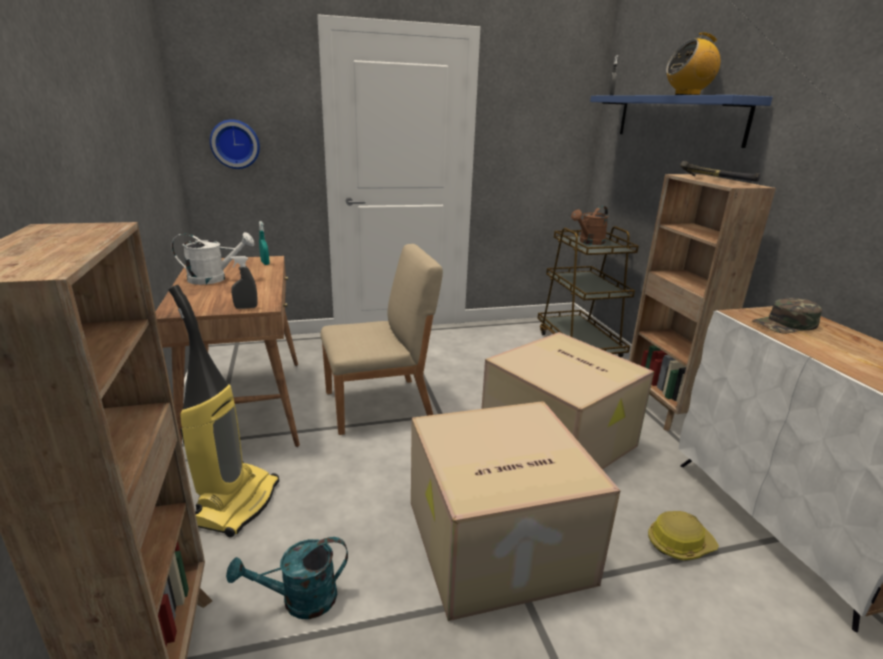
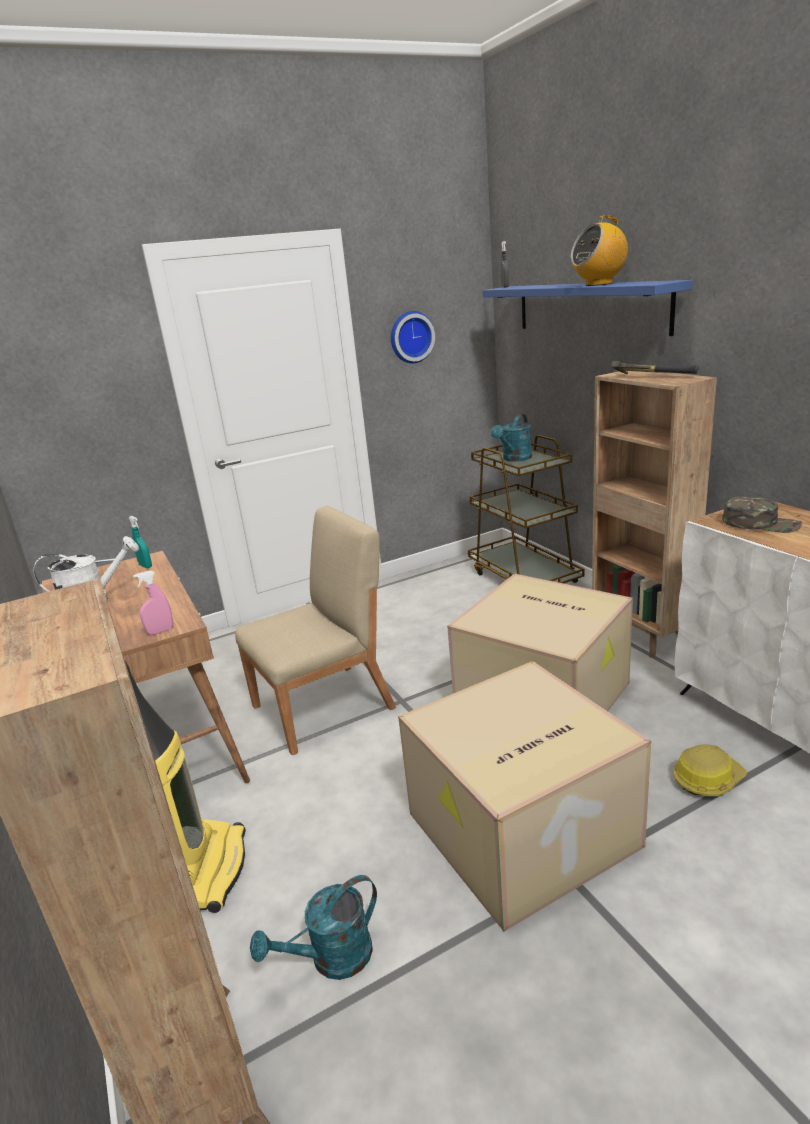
camera: 10 degrees left, 0 degrees up
(235, 144) = (63, 420): wall clock -> wall clock (410, 337)
(246, 307) = (160, 631): grey spray bottle -> pink spray bottle
(589, 242) = (514, 459): brown watering can -> turquoise watering can
(785, 324) = (761, 523): green cap -> green cap turned 120 degrees counterclockwise

